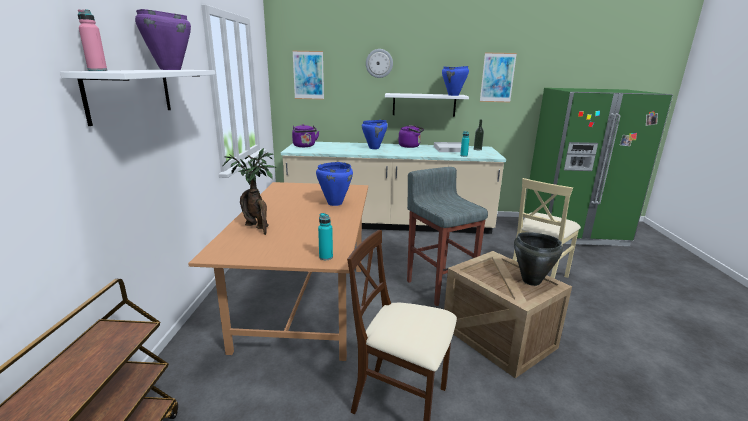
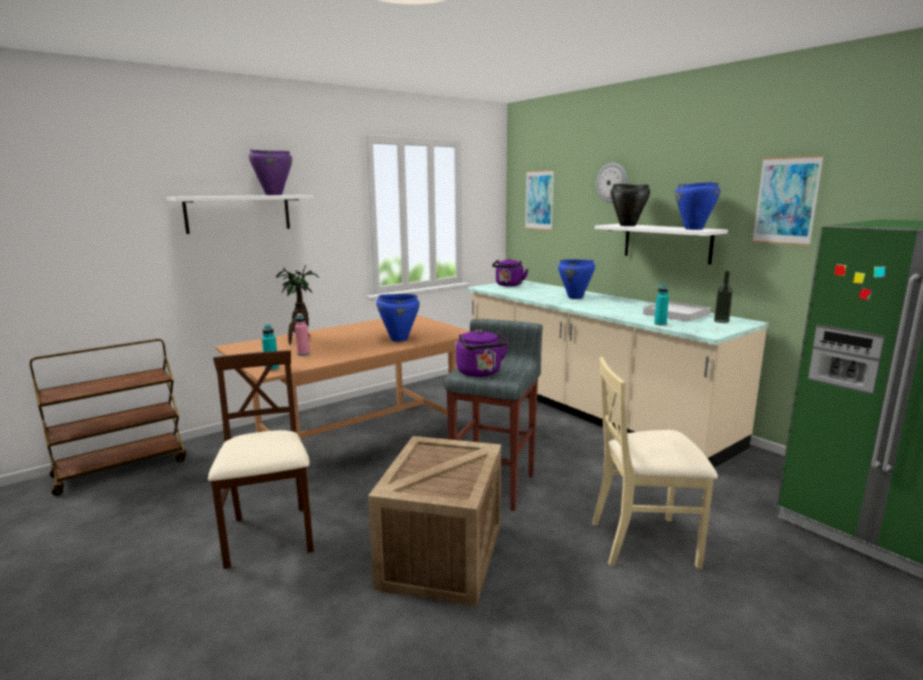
camera: 50 degrees right, 5 degrees down
(97, 70) = (192, 196): pink bottle -> pink bottle (303, 354)
(410, 146) = (630, 303): purple kettle -> purple kettle (480, 373)
(531, 281) = (455, 483): black cooking pot -> black cooking pot (627, 225)

